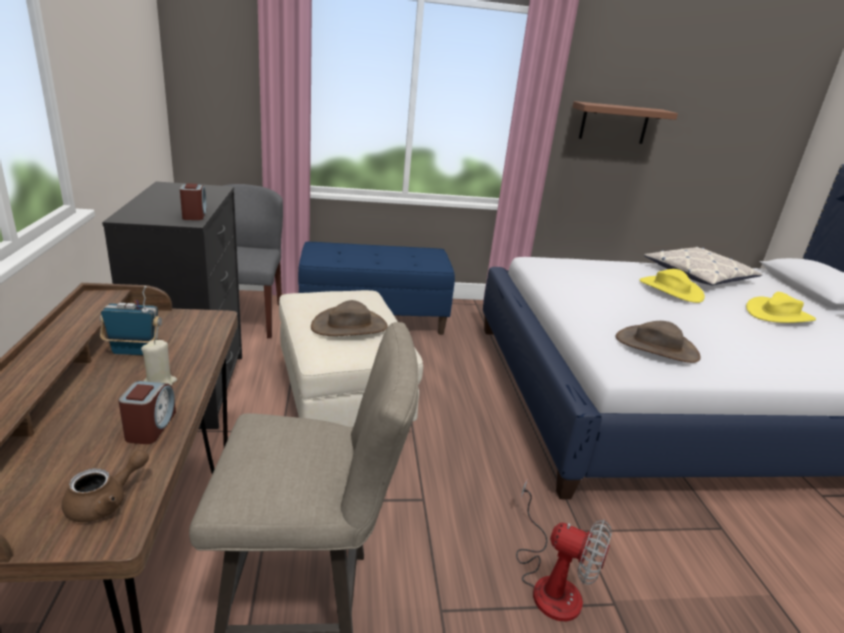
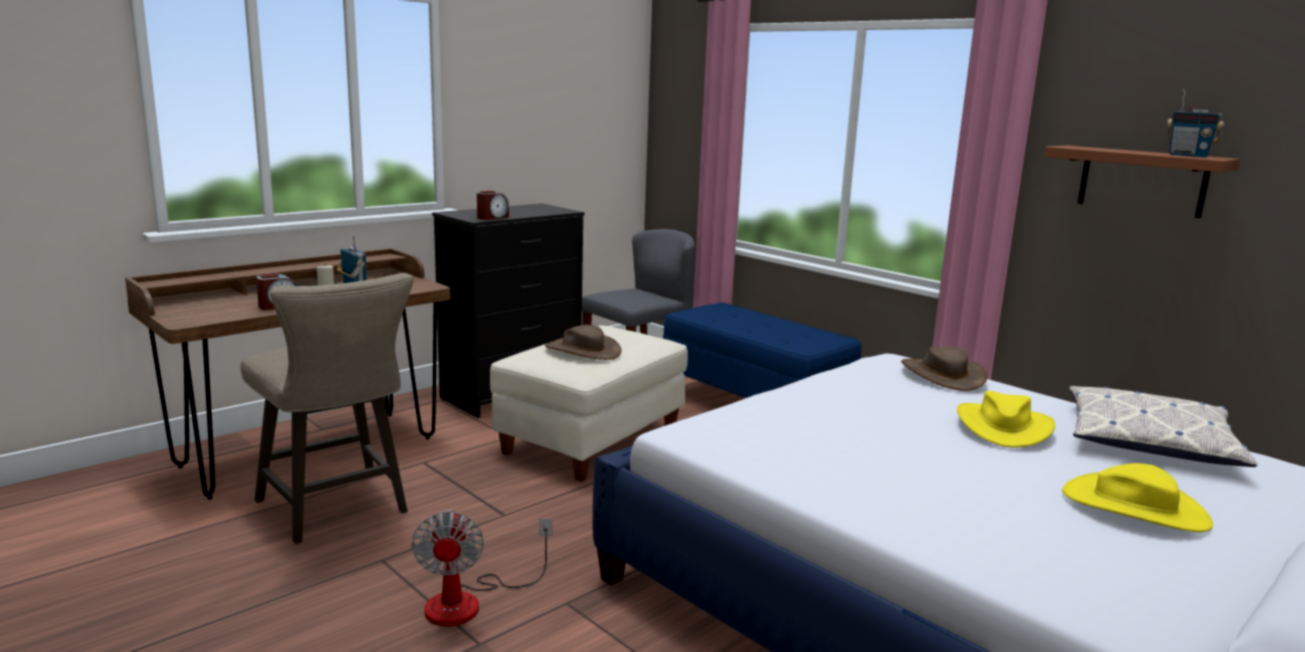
camera: 55 degrees right, 10 degrees down
(106, 502) = (205, 316): brown teapot -> none
(652, 109) = (1188, 156): none -> radio
(656, 347) = (779, 439): brown hat -> brown hat (942, 375)

